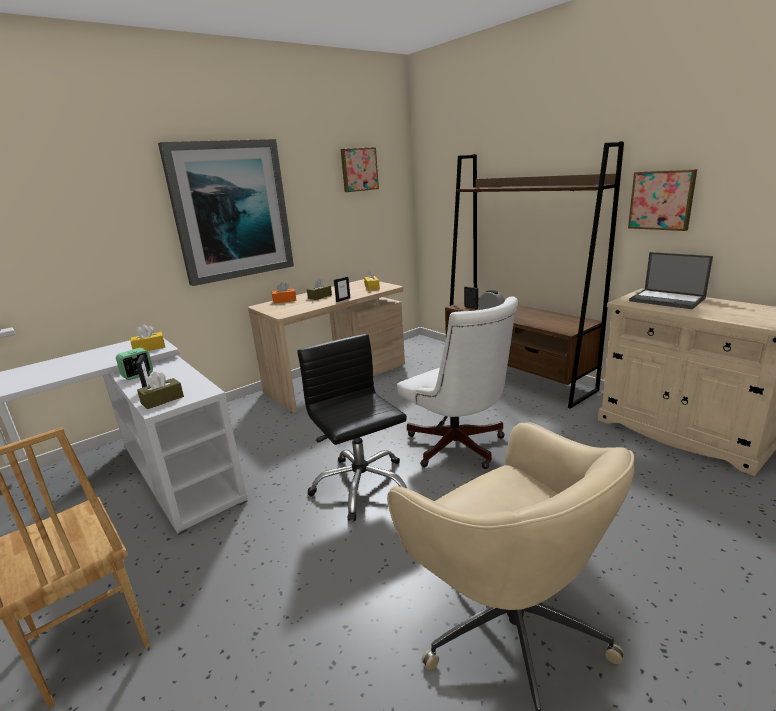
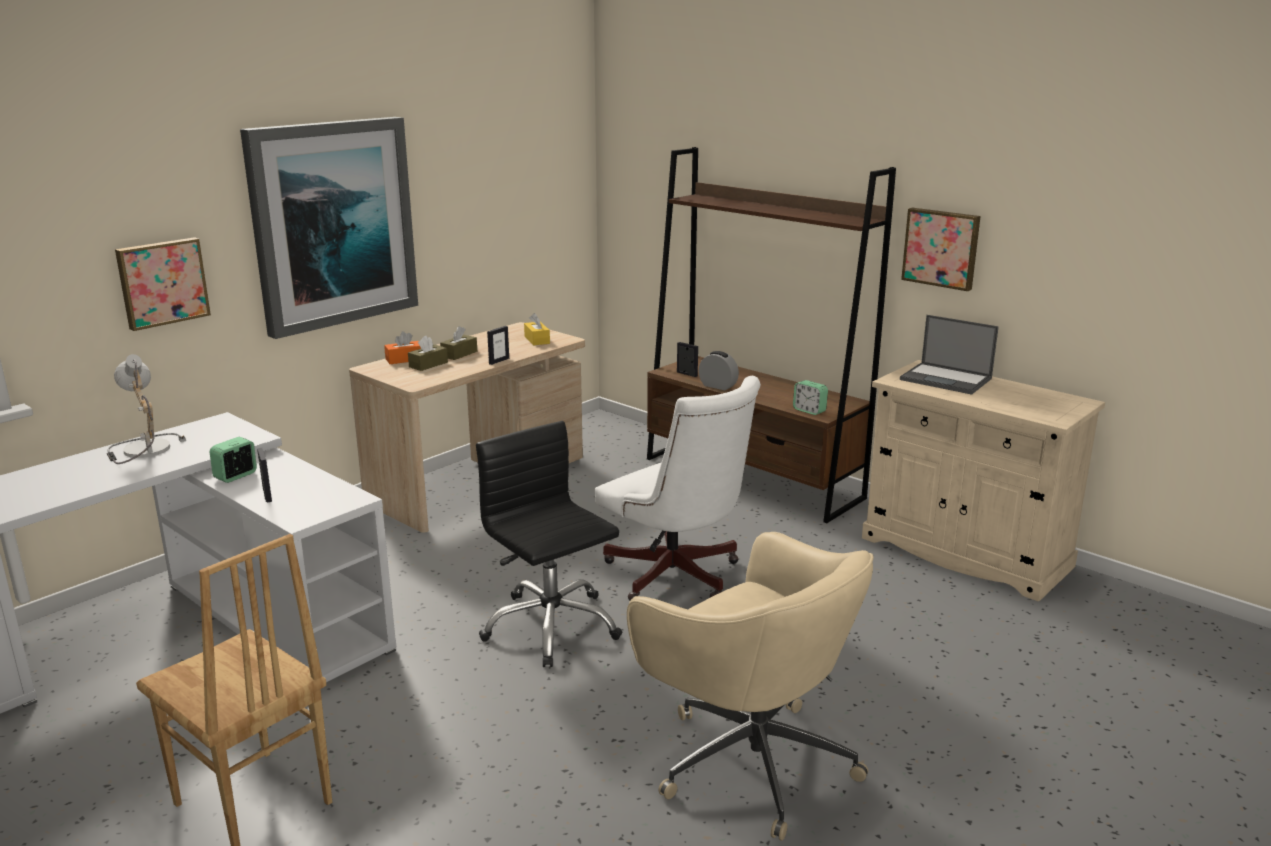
camera: 10 degrees left, 0 degrees up
(86, 357) = (141, 449): none -> table lamp
(149, 348) = (234, 436): yellow tissue box -> none
(162, 400) = (299, 510): brown tissue box -> brown tissue box (428, 364)
(358, 169) = (516, 154): picture -> picture (162, 282)
(557, 328) = (809, 410): none -> alarm clock

